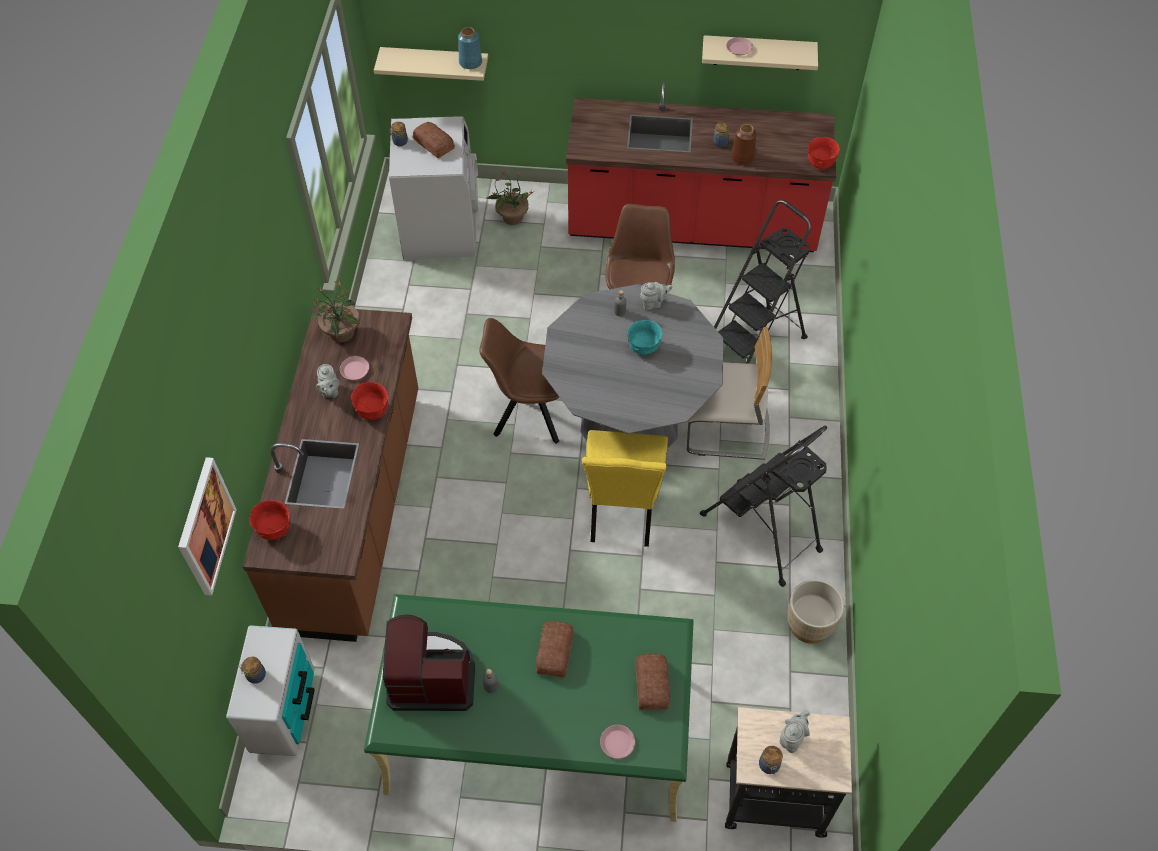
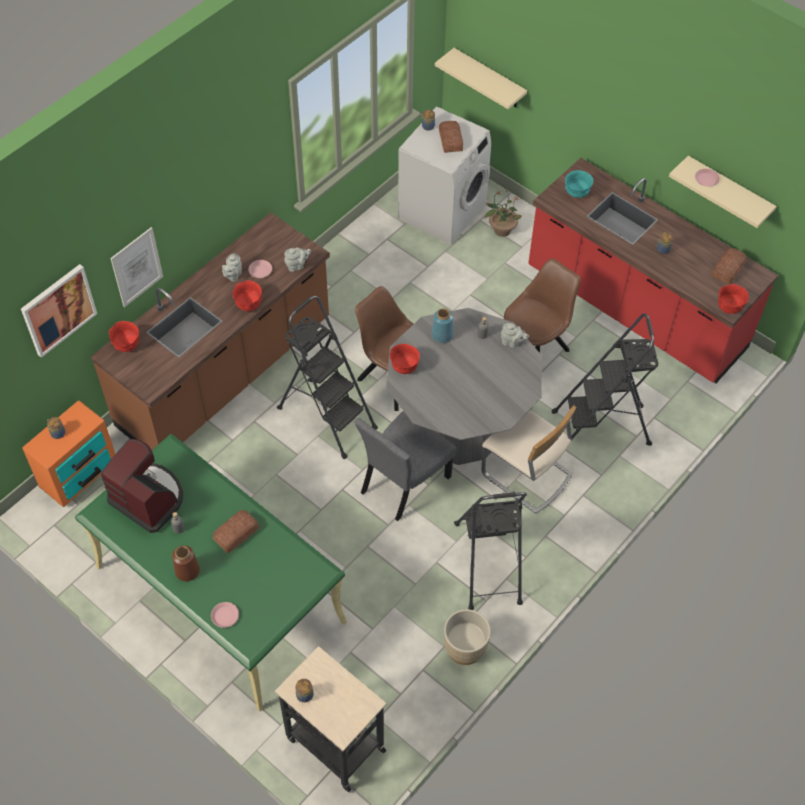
camera: 35 degrees right, 0 degrees up
(245, 432) = (137, 267): none -> picture
(285, 712) = (80, 477): white nightstand -> orange nightstand
(341, 333) = (272, 241): potted plant -> none
(470, 62) = (508, 91): blue vase -> blue vase (442, 335)
(493, 489) = (326, 416): none -> step ladder
(574, 384) = (404, 367): none -> red bowl
(622, 504) = (405, 481): yellow chair -> grey chair
(643, 347) = (476, 370): turquoise bowl -> turquoise bowl (577, 193)
(653, 684) = (279, 595): bread -> bread (729, 269)
(743, 157) = (670, 270): brown vase -> brown vase (188, 571)
(792, 738) = (335, 689): grey teapot -> grey teapot (297, 265)

